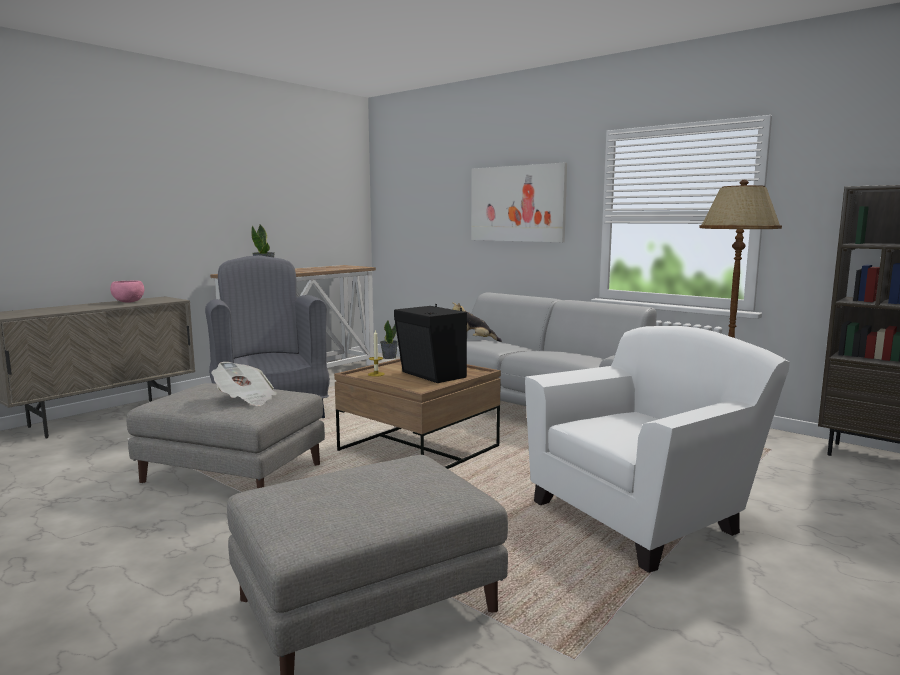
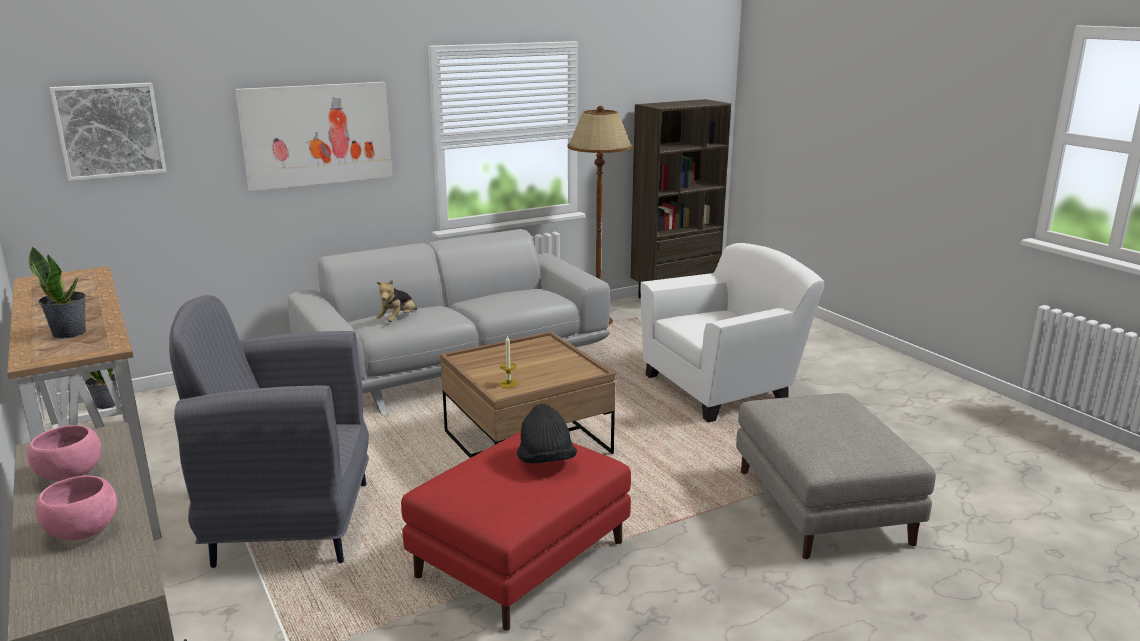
camera: 70 degrees left, 10 degrees up
(67, 308) = (83, 531): none -> pink bowl
(231, 474) = (520, 561): grey ottoman -> red ottoman
(245, 399) = (546, 461): newspaper -> black hat
(415, 194) = (110, 131): none -> picture
(431, 375) = (537, 360): black speaker -> none
(642, 515) = (723, 387): white armchair -> white armchair turned 75 degrees clockwise

